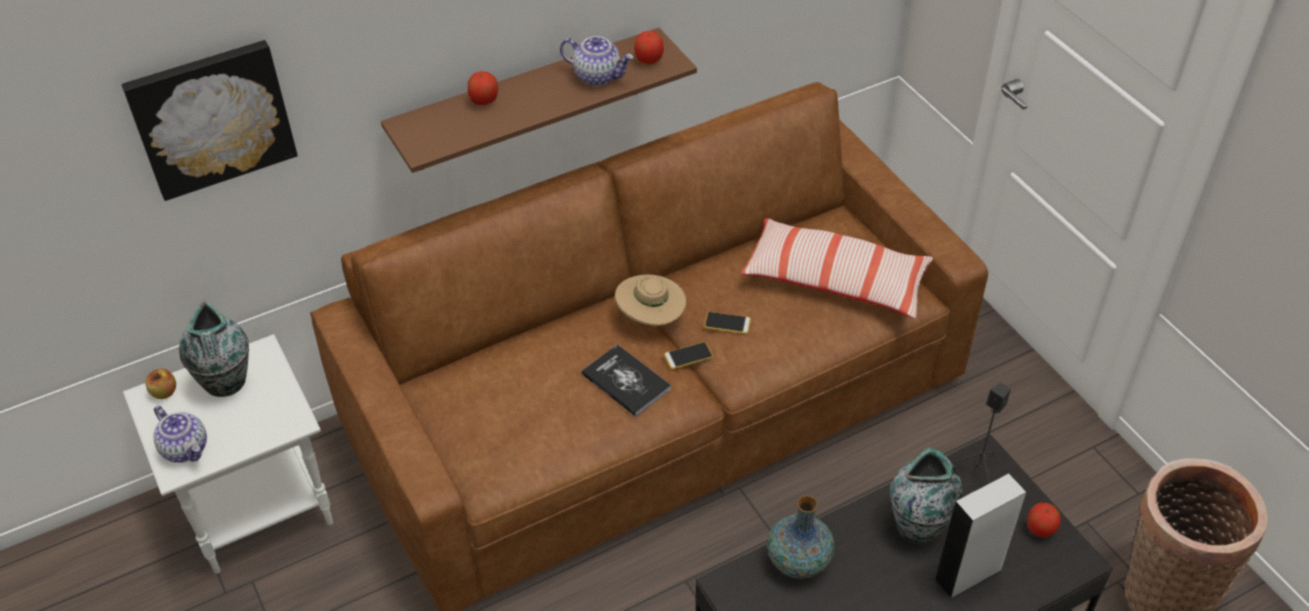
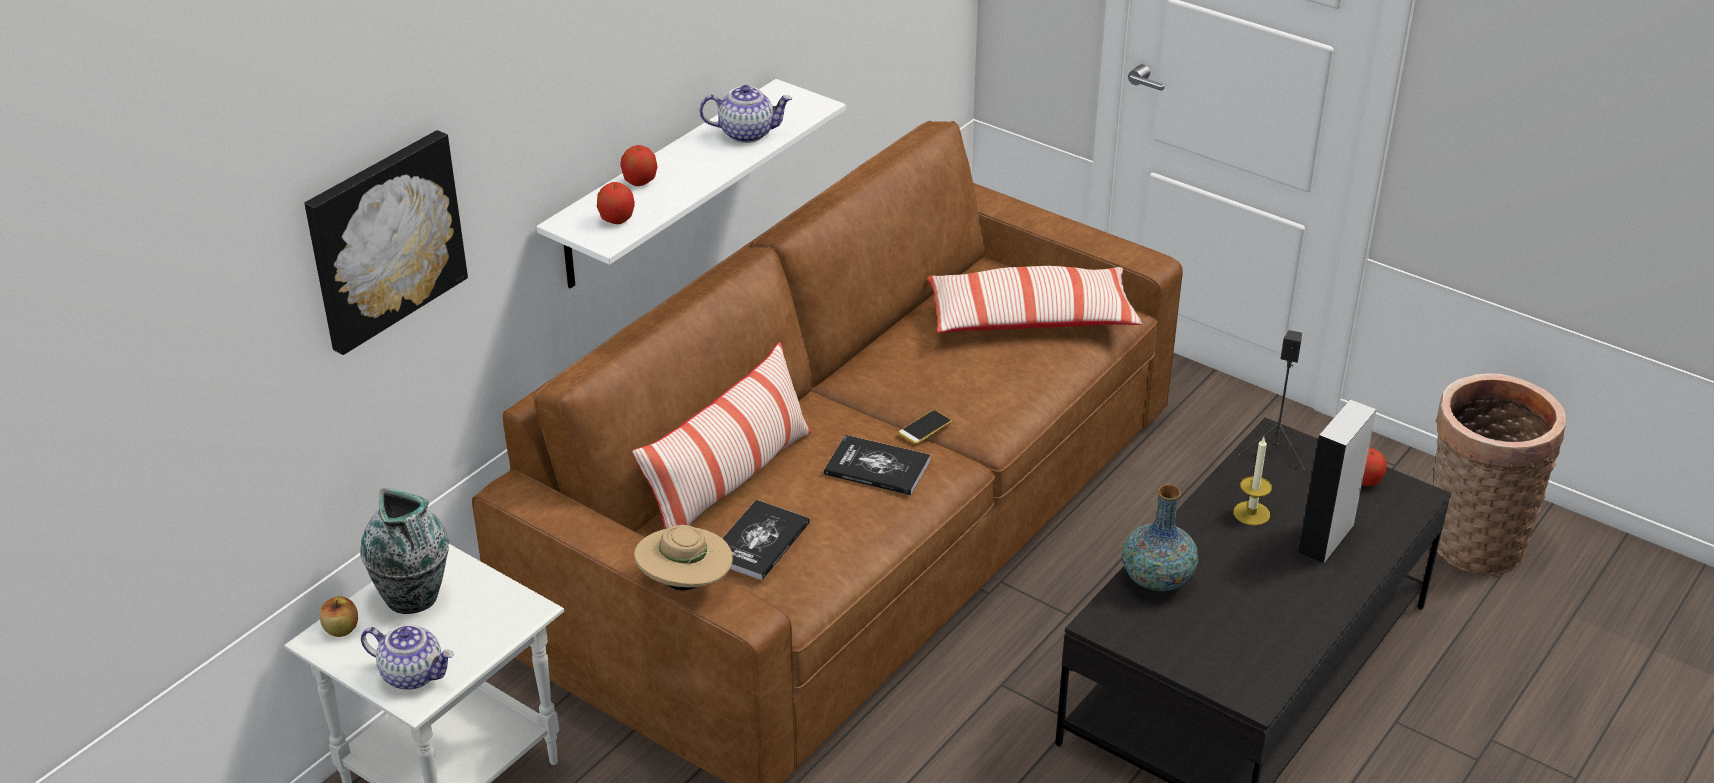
camera: 25 degrees left, 10 degrees down
(495, 419) = (759, 542): none -> book
(510, 356) = (729, 482): none -> pillow
(527, 101) = (665, 185): brown shelf -> white shelf
(649, 60) = (790, 108): apple -> apple (617, 219)
(651, 317) = (858, 406): beige hat -> beige hat (685, 584)
(727, 323) = (946, 386): phone -> none
(919, 526) = (1251, 513): vase -> candle

